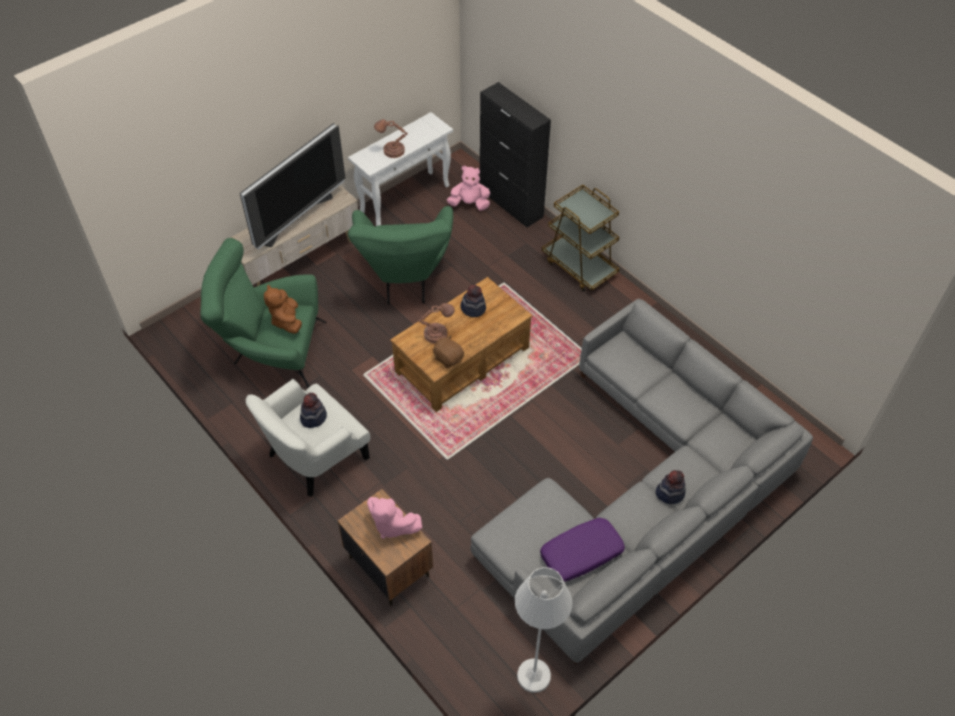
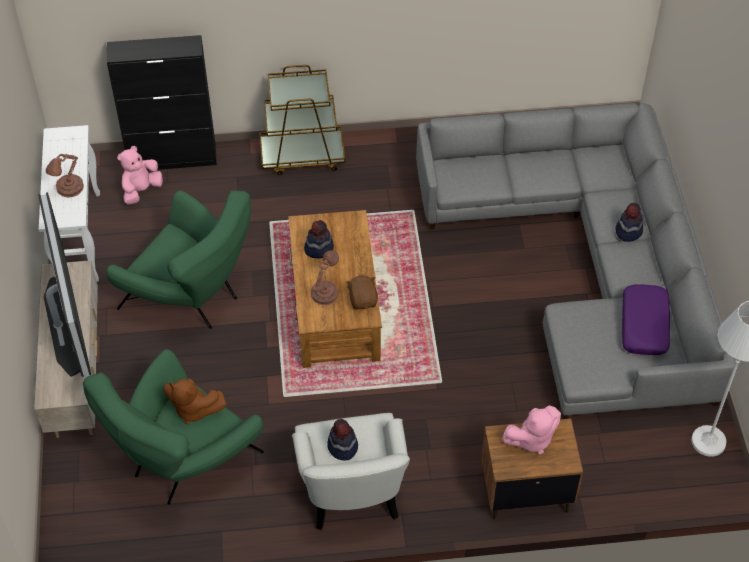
camera: 55 degrees left, 0 degrees up
(448, 358) = (363, 300): brown plush toy -> brown plush toy turned 90 degrees clockwise

